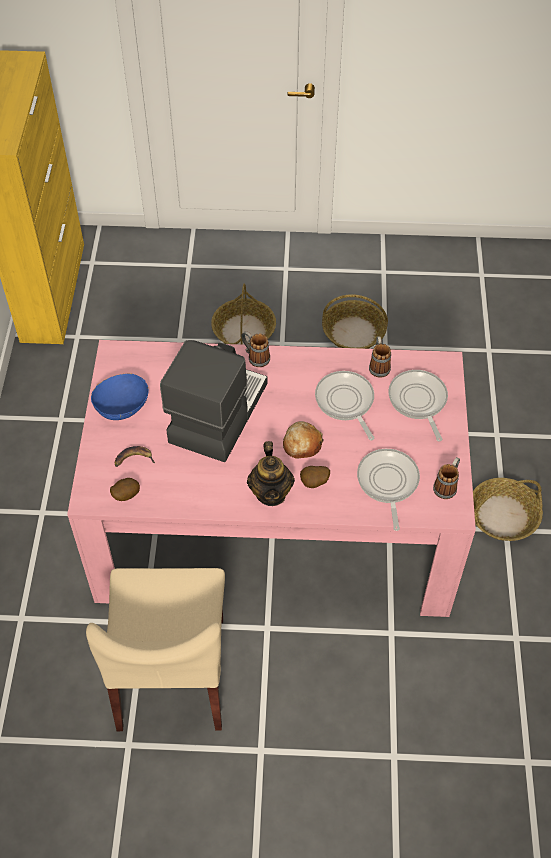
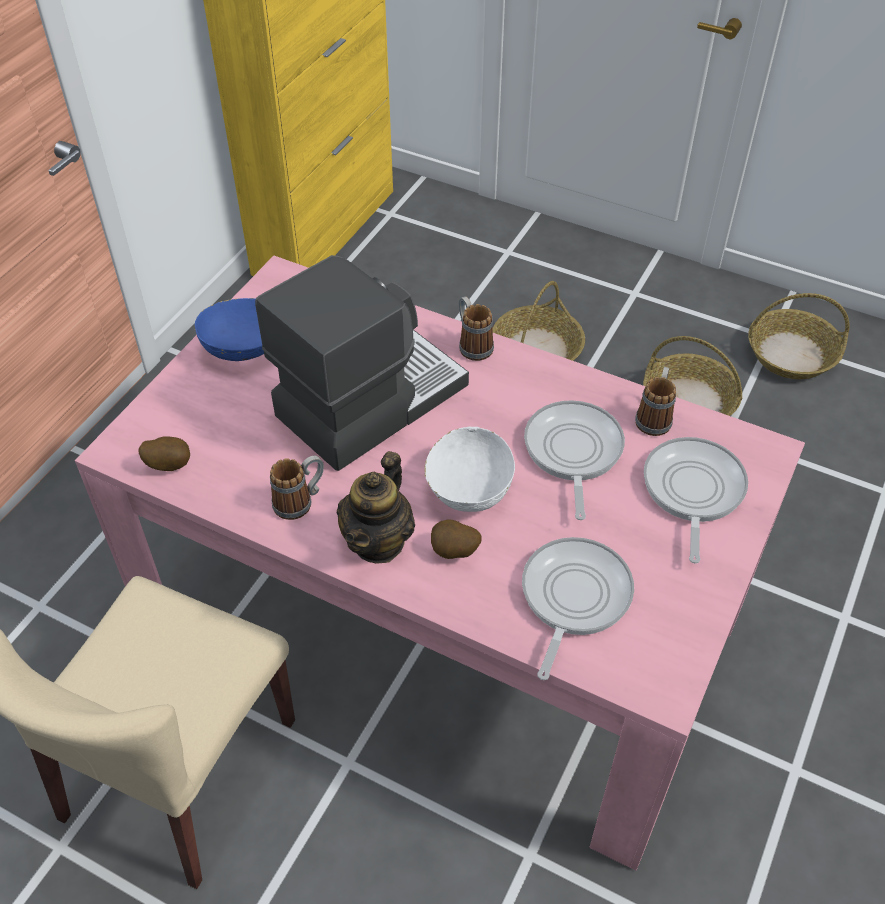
camera: 25 degrees right, 5 degrees down
(133, 459) = (213, 420): banana -> none
(302, 444) = (468, 488): bread -> white bowl
(447, 485) = (673, 641): mug -> mug (300, 501)
(502, 516) = (798, 746): basket -> basket (790, 354)

